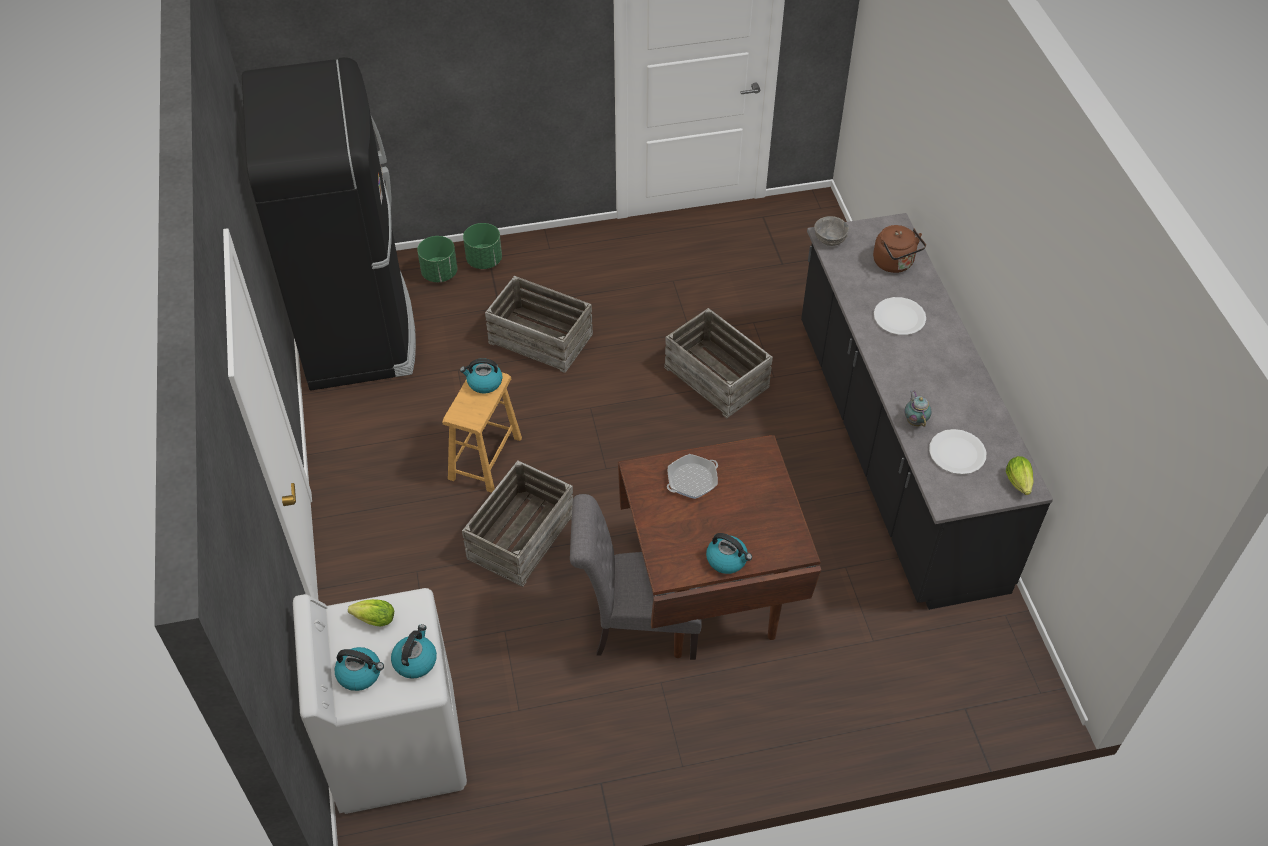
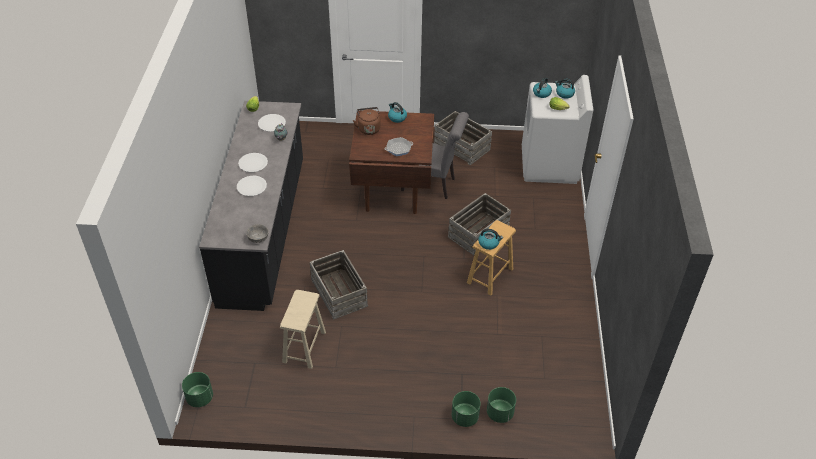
camera: 165 degrees left, 5 degrees down
(358, 327) = (562, 380): black fridge -> none
(540, 339) = (440, 343): crate -> crate (462, 146)
(728, 295) = (304, 347): none -> beige stool
(824, 215) = (200, 397): none -> green planter
(895, 263) = (231, 216): brown kettle -> brown kettle (368, 128)
(928, 360) = (253, 163): none -> white plate

